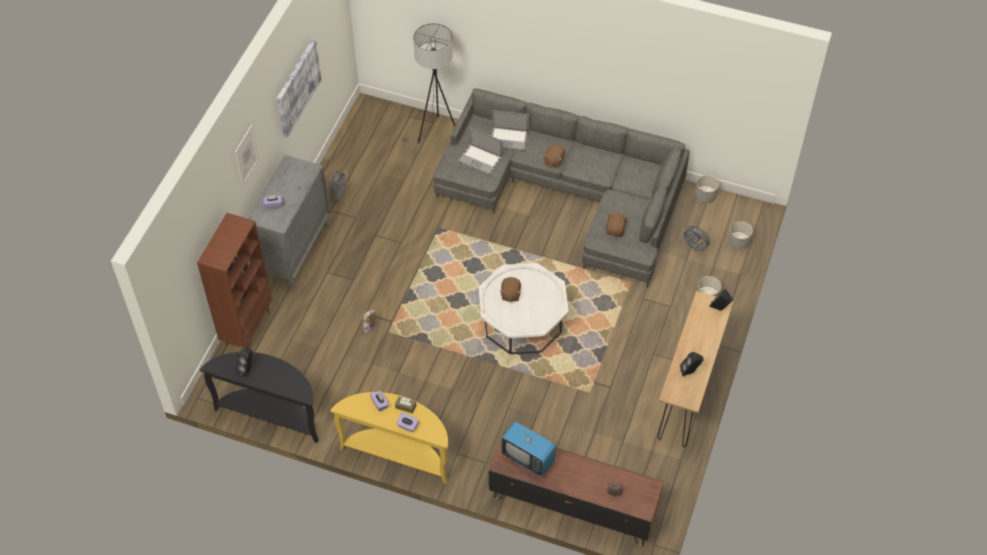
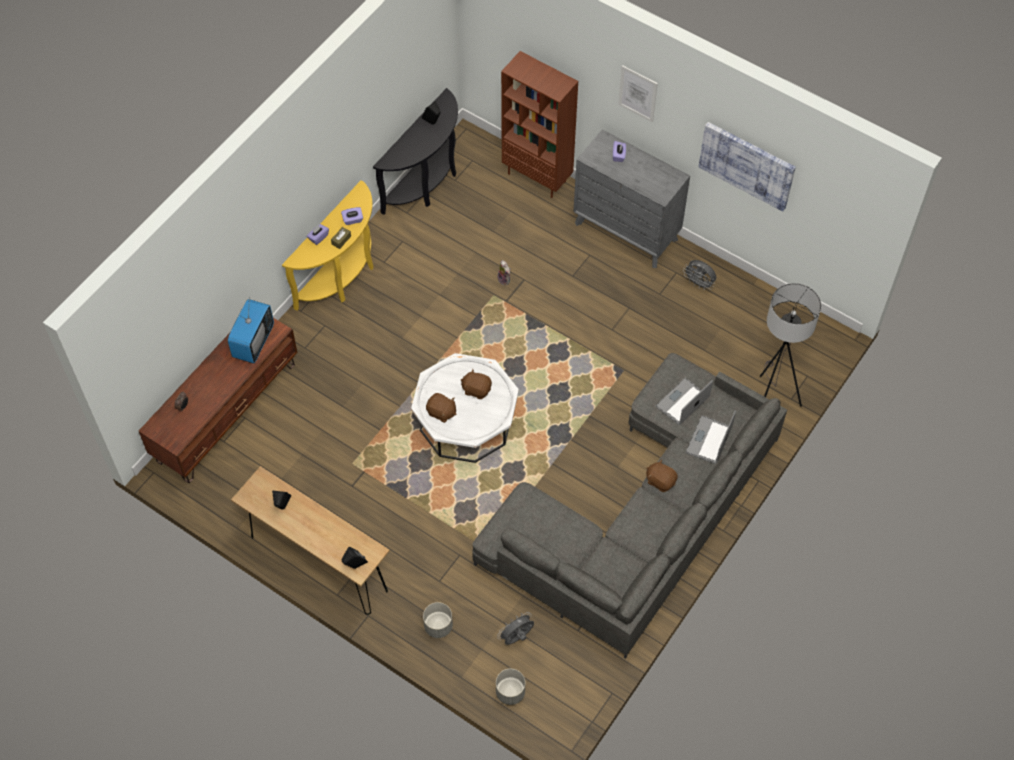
camera: 105 degrees right, 5 degrees up
(528, 458) = (253, 342): television -> television turned 150 degrees clockwise
(615, 230) = (533, 518): brown plush toy -> brown plush toy (441, 412)
(705, 196) = (596, 678): grey planter -> none

